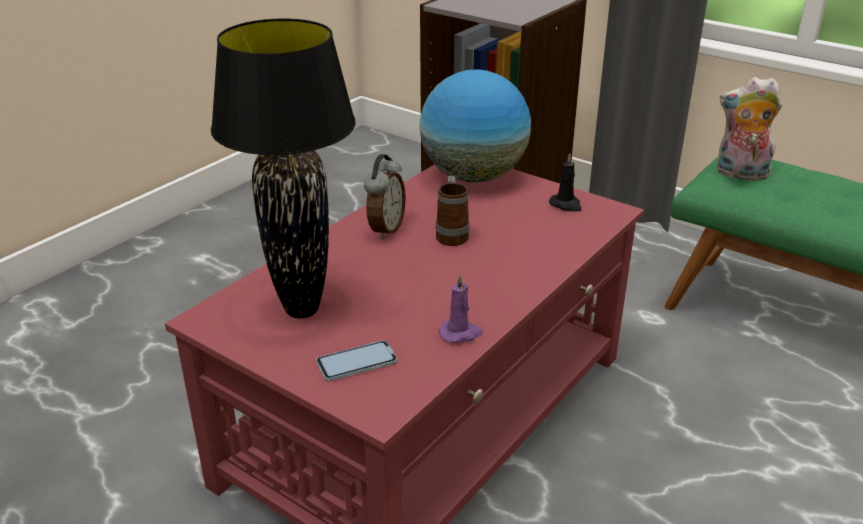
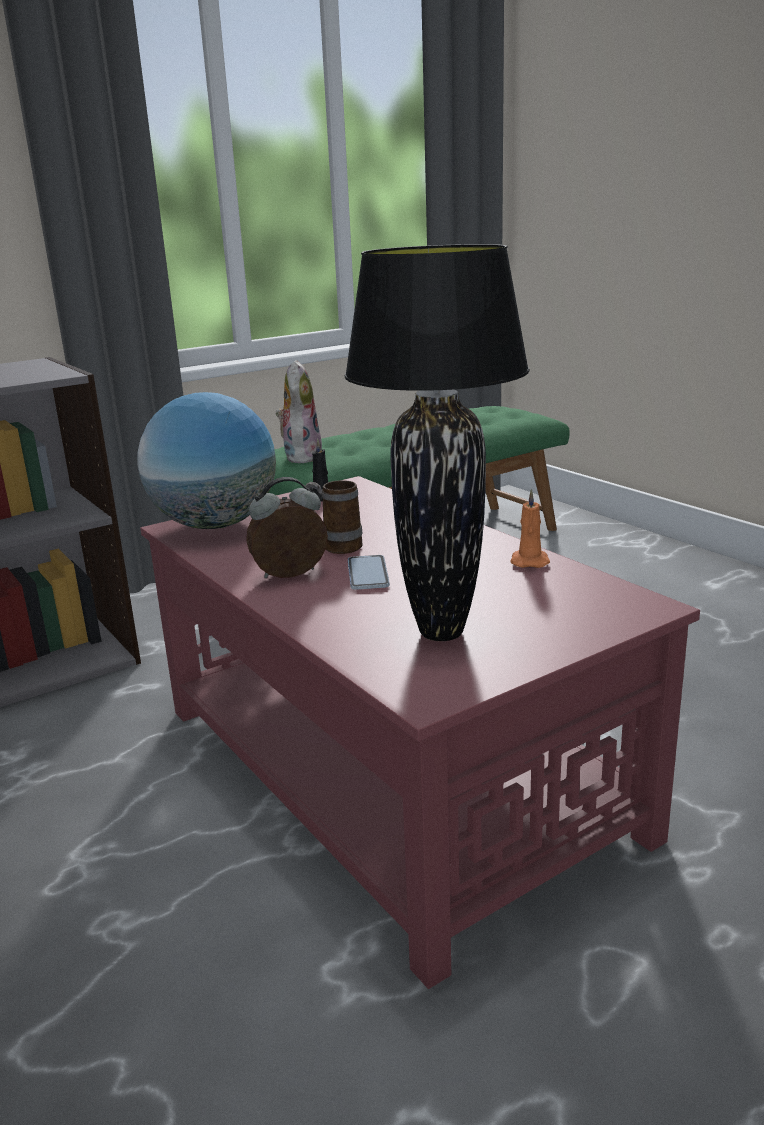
camera: 70 degrees left, 10 degrees down
(356, 362) = (563, 610): phone -> phone (368, 574)
(385, 229) = (291, 576): alarm clock -> alarm clock turned 60 degrees counterclockwise
(460, 333) = (529, 561): purple candle -> orange candle
(740, 174) = (301, 456): plush toy -> plush toy turned 150 degrees clockwise

